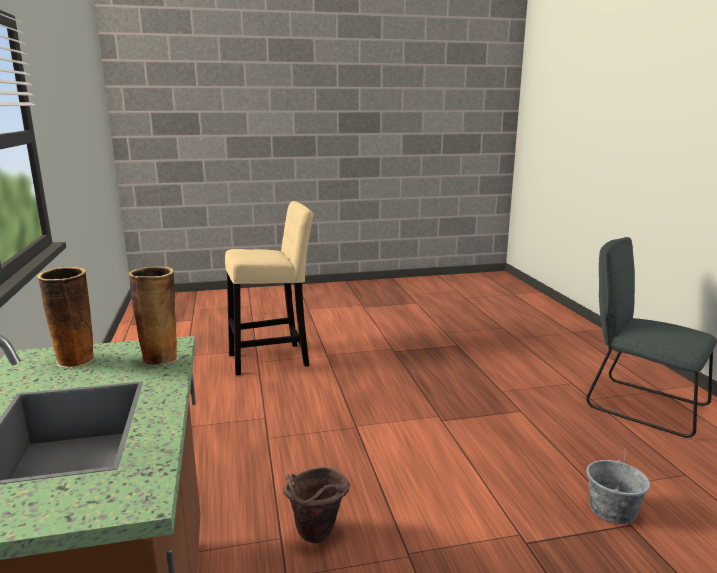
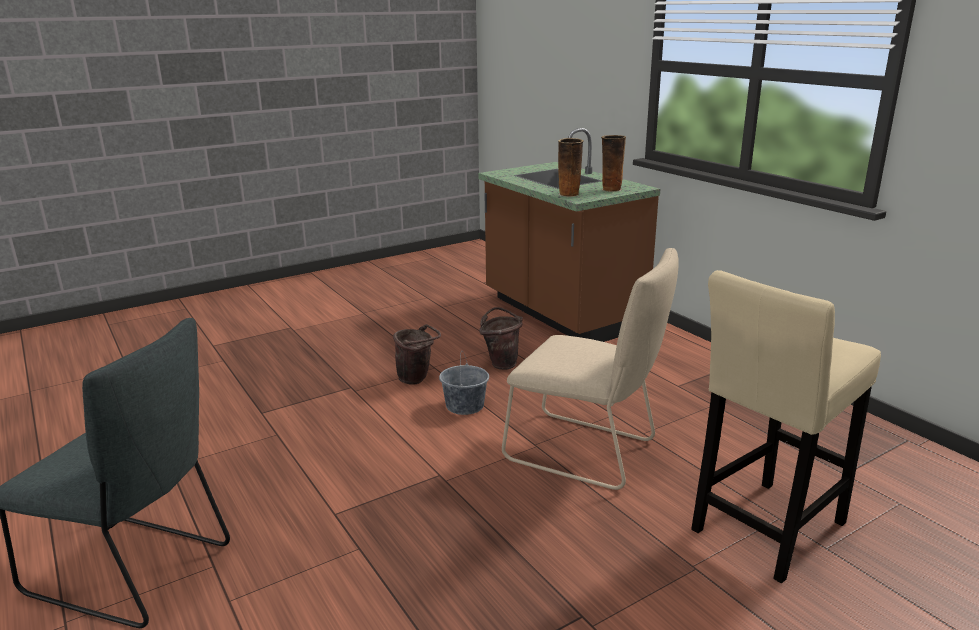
camera: 160 degrees right, 5 degrees up
(322, 413) = (586, 452): none -> beige chair
(437, 535) = (417, 379): none -> brown bucket
(612, 509) = (270, 420): grey bucket -> grey bucket (464, 406)

